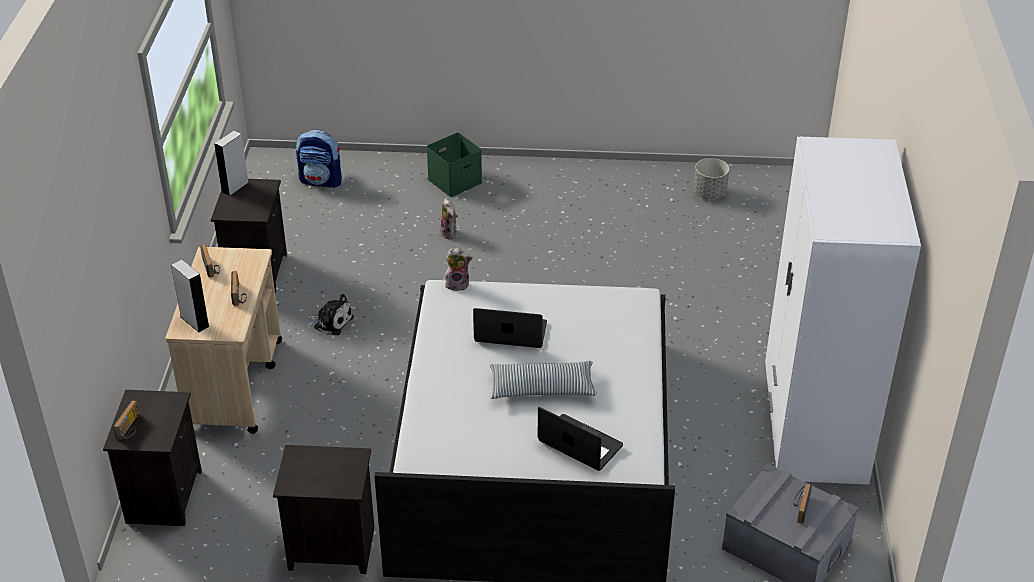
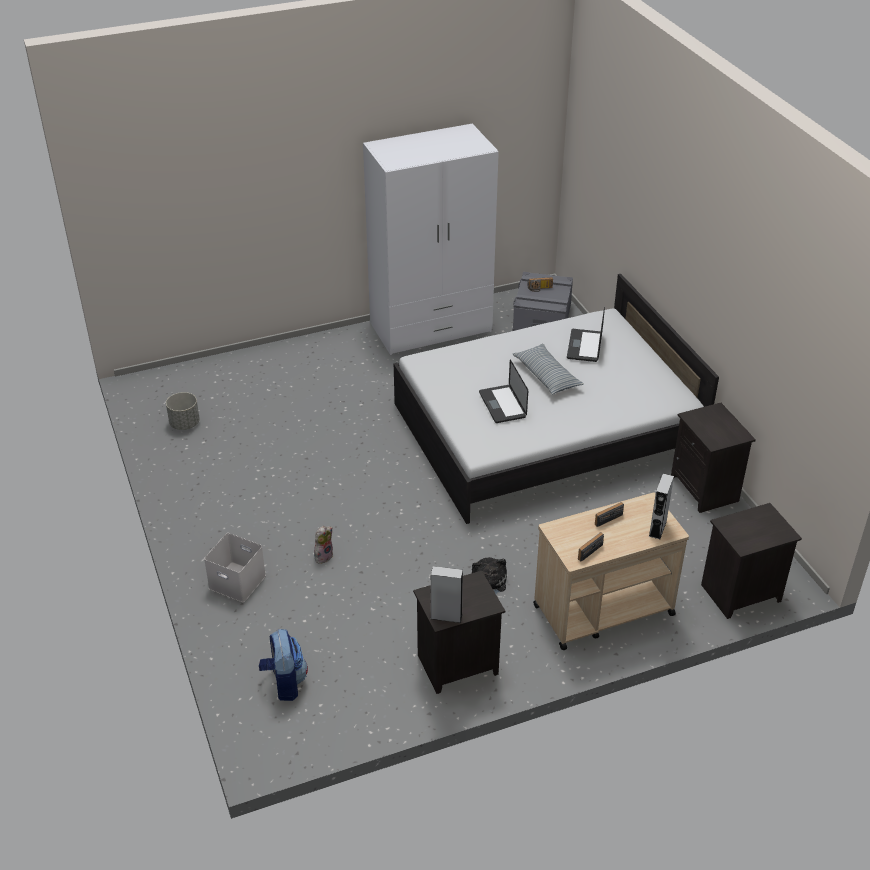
camera: 115 degrees left, 0 degrees up
(130, 428) = (771, 533): radio -> none
(455, 180) = (236, 582): green storage box -> white storage box
(458, 284) = (466, 447): plush toy -> none

